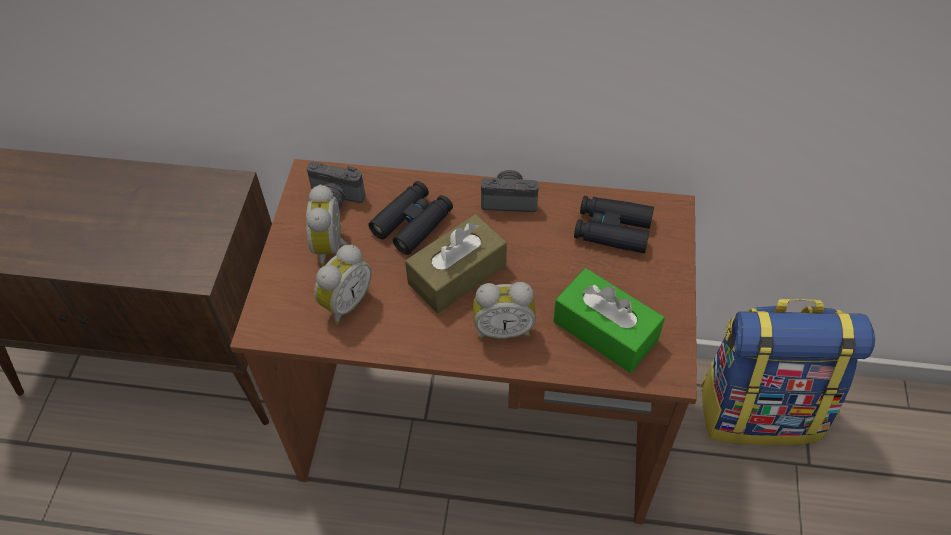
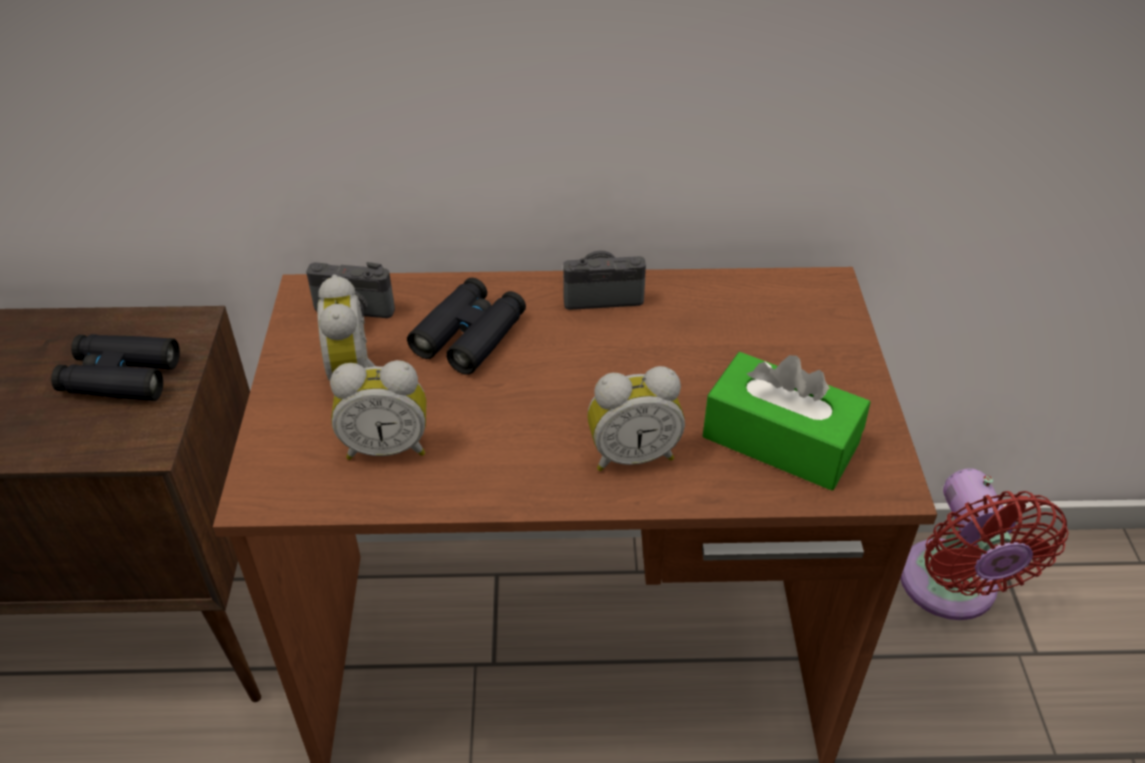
camera: 10 degrees left, 10 degrees down
(345, 302) = (386, 446): alarm clock -> alarm clock turned 60 degrees clockwise
(457, 274) = (548, 392): brown tissue box -> none
(612, 230) = (754, 316): black binoculars -> black binoculars (120, 377)
(760, 410) = (951, 590): backpack -> red fan

